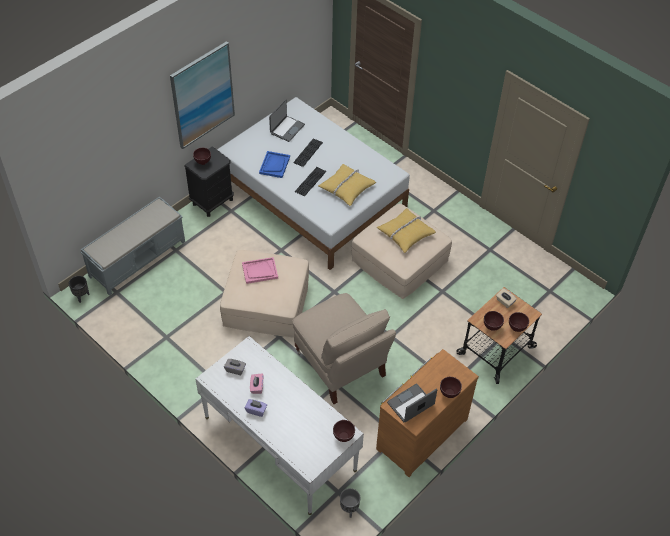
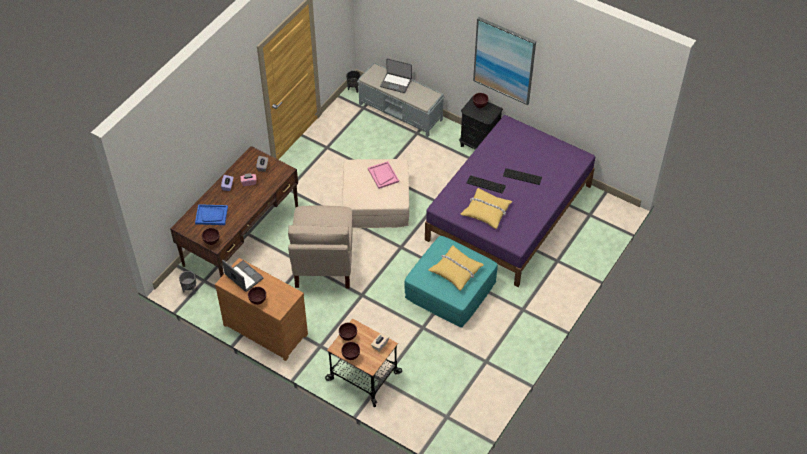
camera: 80 degrees right, 0 degrees up
(274, 165) = (497, 156): blue tray -> blue tray (211, 215)
(279, 443) = (241, 236): white desk -> brown desk
(287, 129) = (547, 156): laptop -> laptop (396, 83)
(312, 196) = (509, 213): white bed -> purple bed
(341, 365) = (323, 264): beige chair -> beige chair turned 45 degrees counterclockwise
(399, 260) = (450, 289): beige ottoman -> turquoise ottoman

